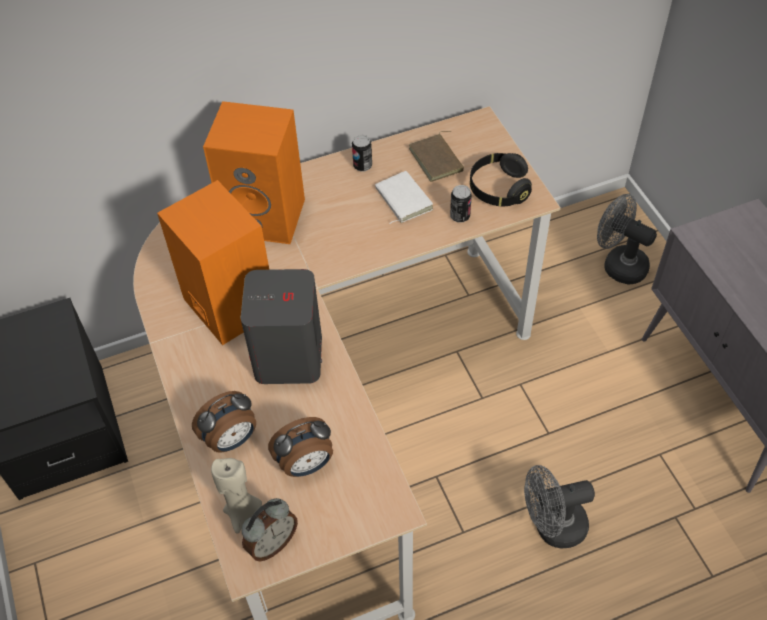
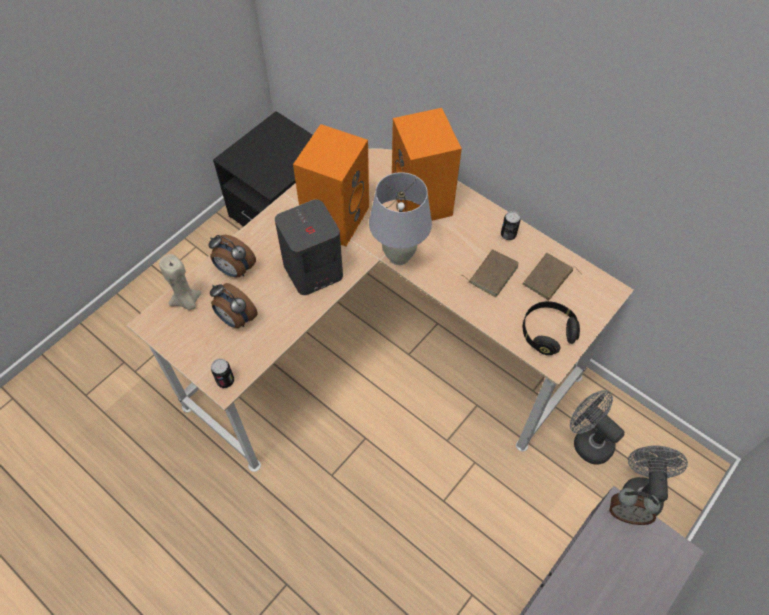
camera: 60 degrees right, 5 degrees up
(272, 543) = (172, 327): alarm clock -> alarm clock (626, 513)
(326, 268) = (399, 256): none -> white table lamp
(402, 200) = (492, 273): white book -> brown book
(460, 216) = (501, 318): can -> can (225, 380)
(552, 527) = (366, 535): grey fan -> grey fan (587, 440)

